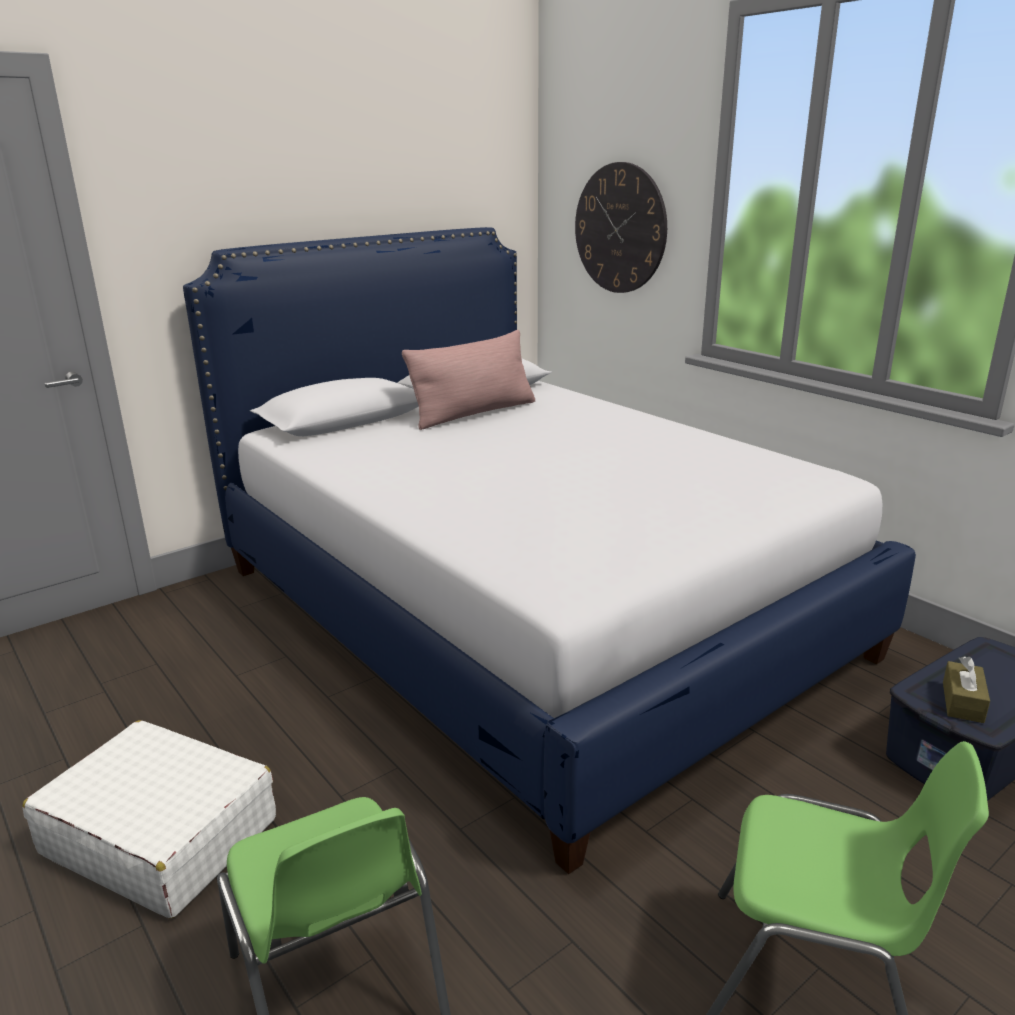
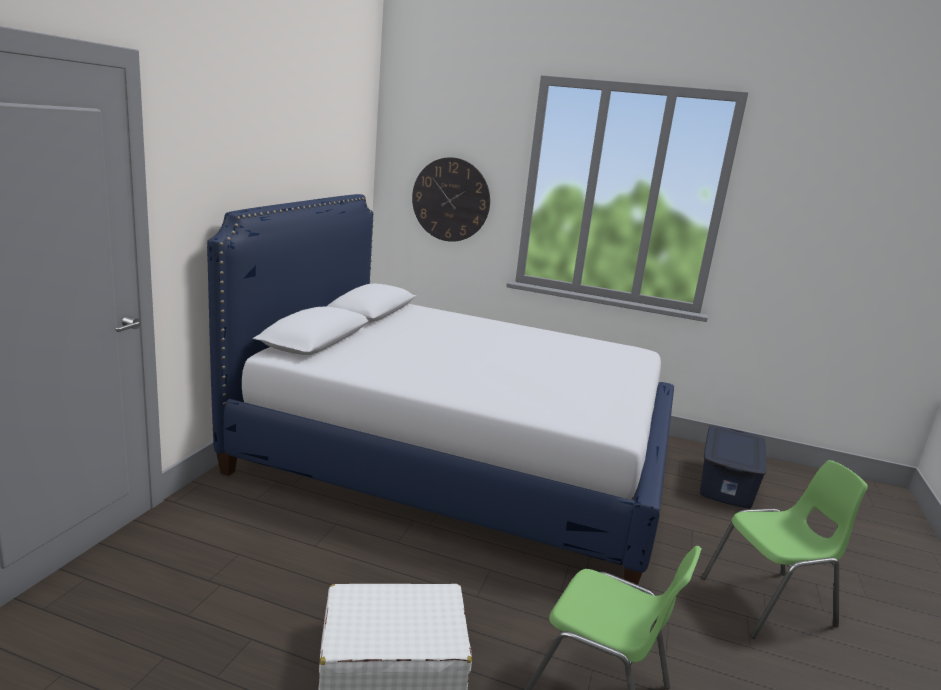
camera: 35 degrees left, 5 degrees down
(474, 413) = (398, 328): pink pillow -> none
(962, 702) = (735, 456): brown tissue box -> none

